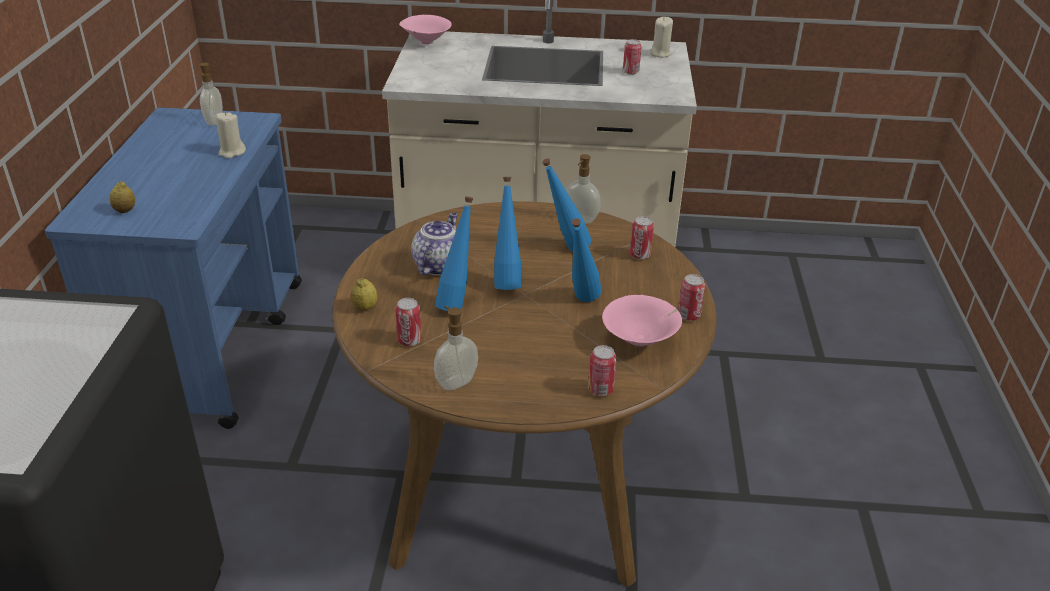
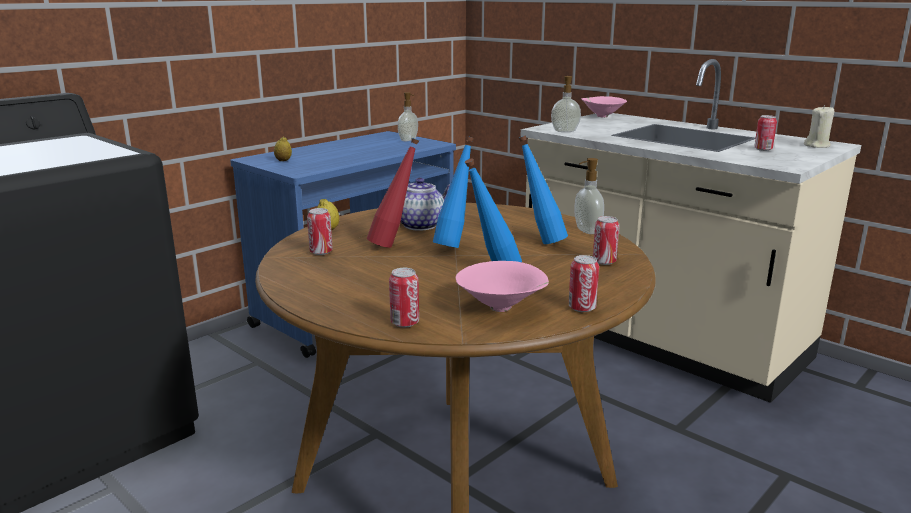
camera: 40 degrees right, 15 degrees down
(232, 152) = (391, 152): beige candle -> none
(455, 382) = (306, 281): soap dispenser -> soap dispenser (565, 131)
(457, 302) = (394, 245): blue bottle -> red bottle

